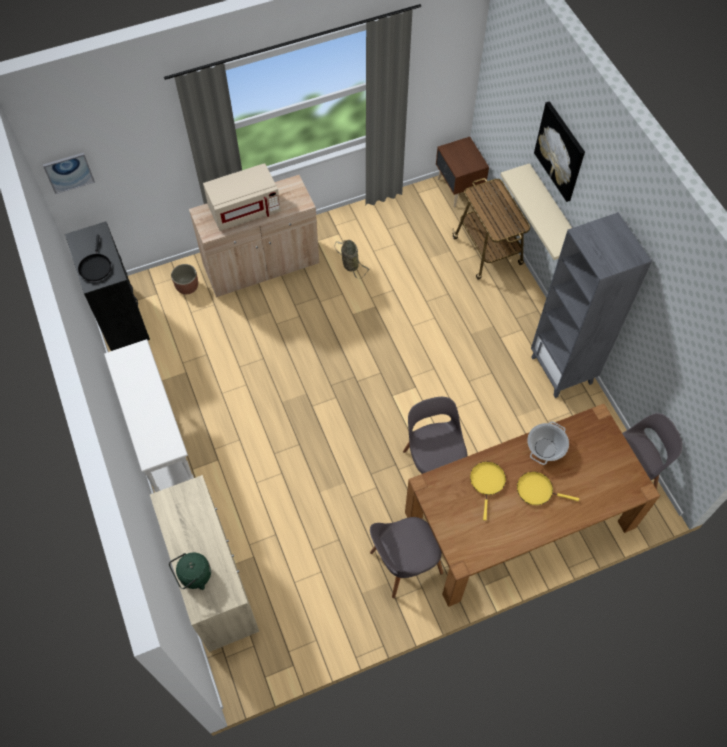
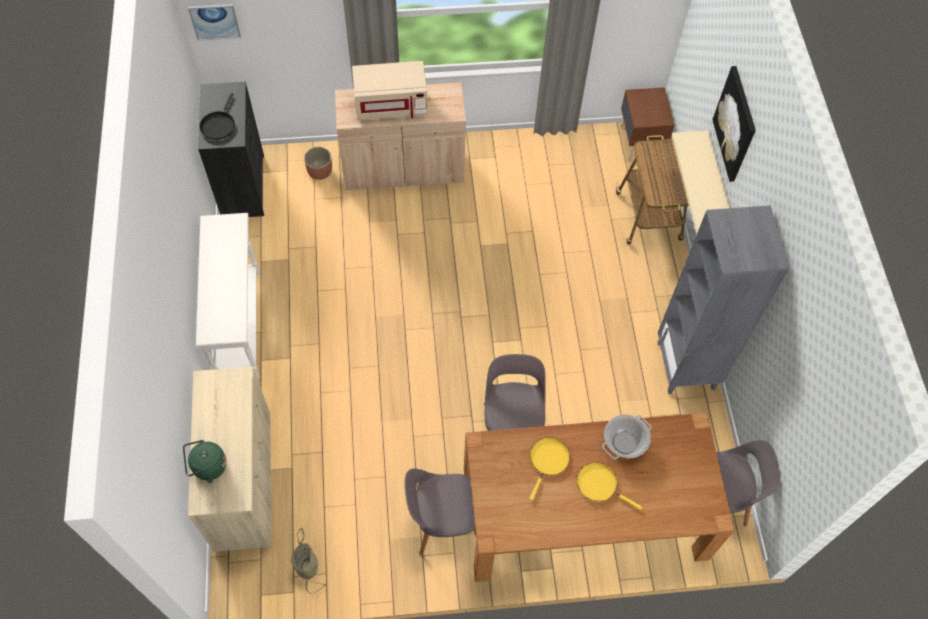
camera: 15 degrees right, 0 degrees up
(349, 264) = (495, 192): basket -> basket (307, 565)

